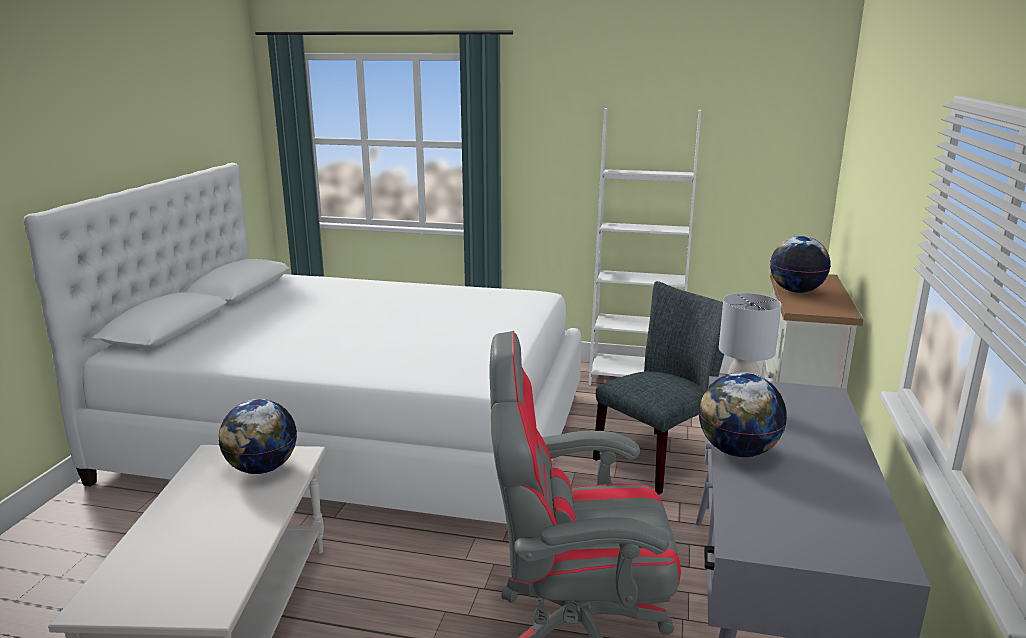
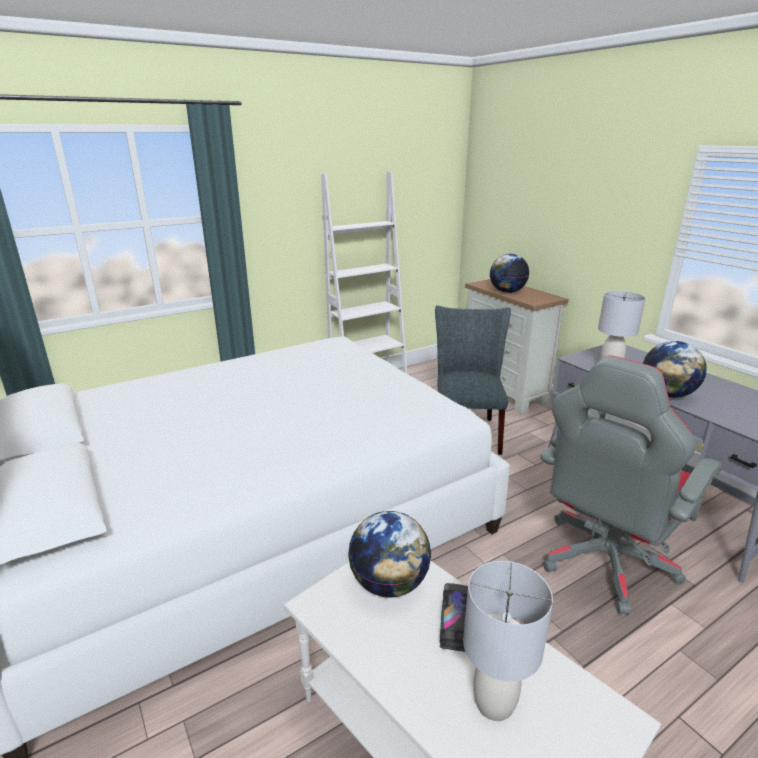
camera: 45 degrees left, 5 degrees up
(181, 550) = (493, 703): none -> grey table lamp
(248, 508) = (456, 622): none -> toy truck

